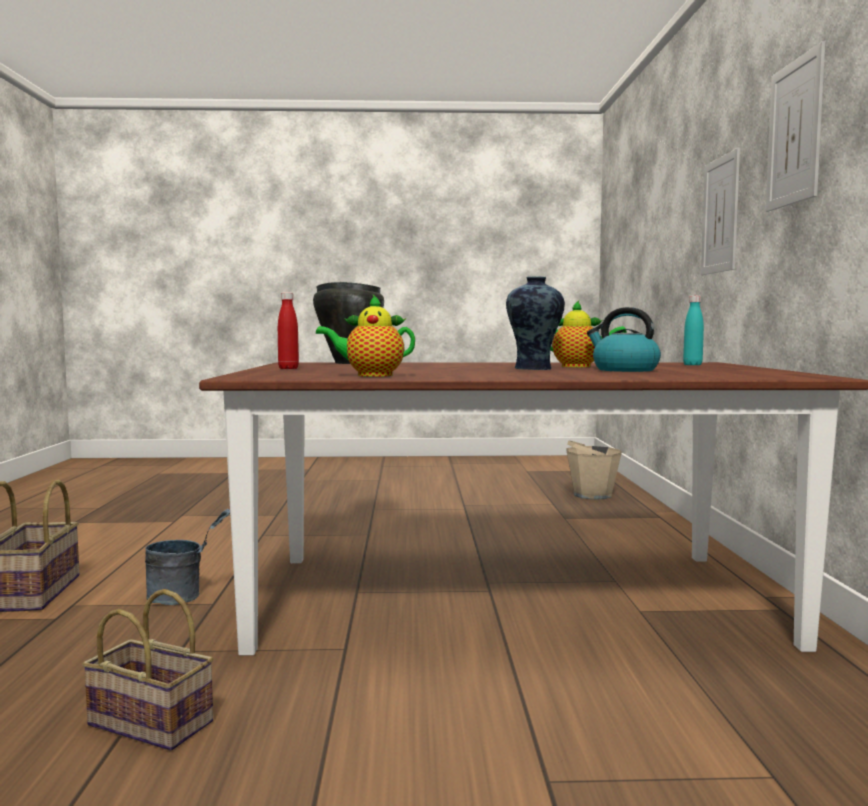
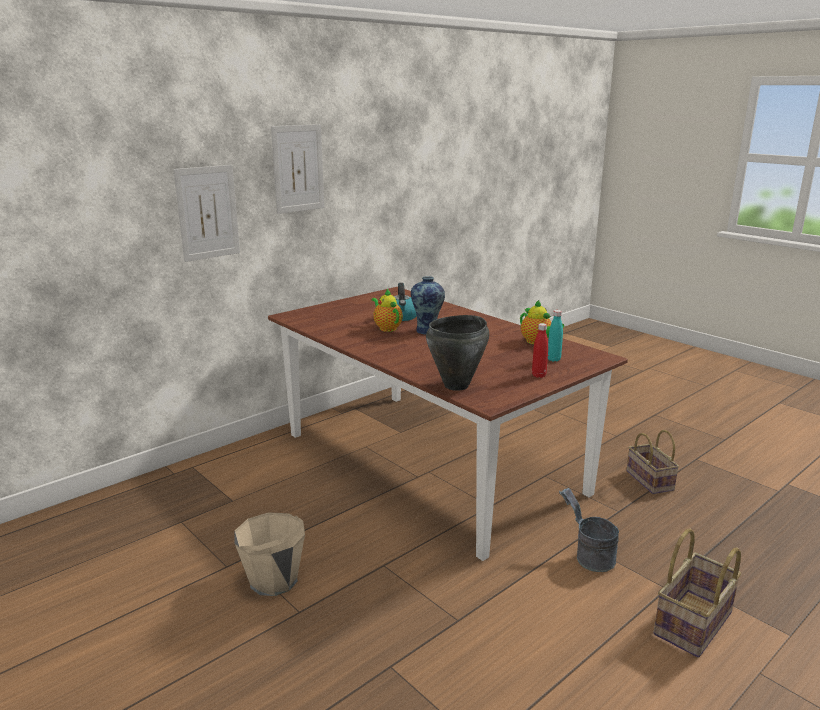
camera: 130 degrees left, 15 degrees up
(592, 495) = (121, 515): beige bucket -> beige bucket (273, 580)
(692, 365) = (323, 314): turquoise bottle -> turquoise bottle (553, 359)

